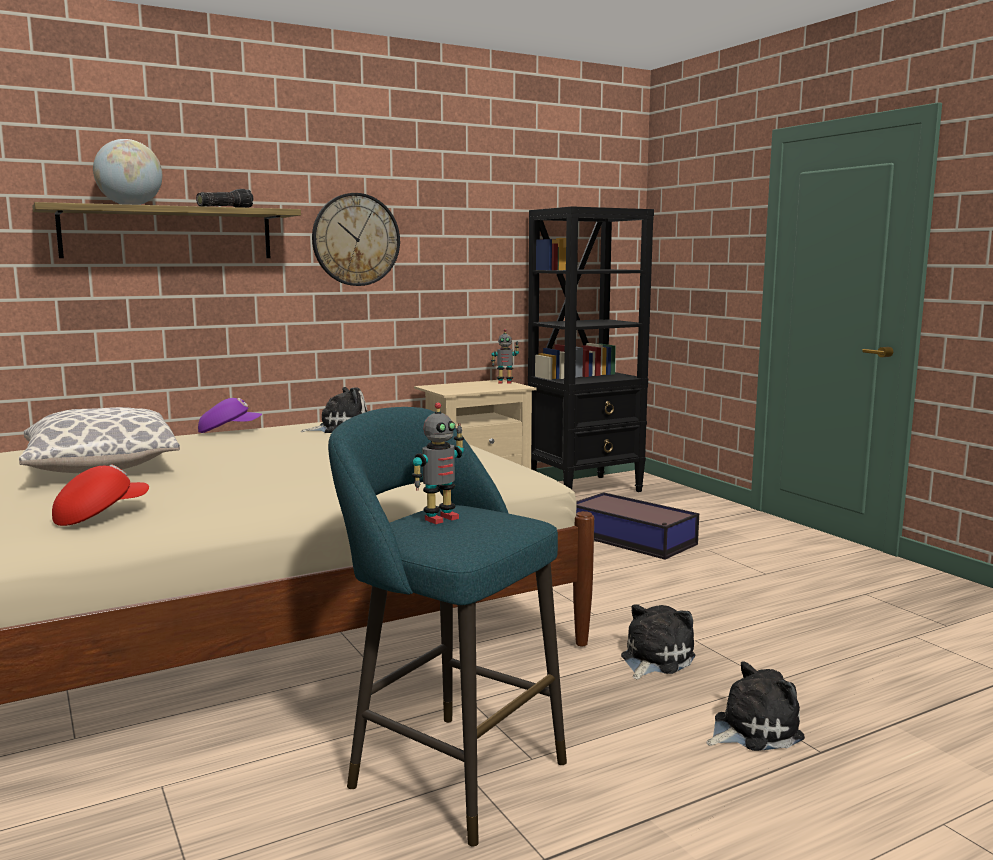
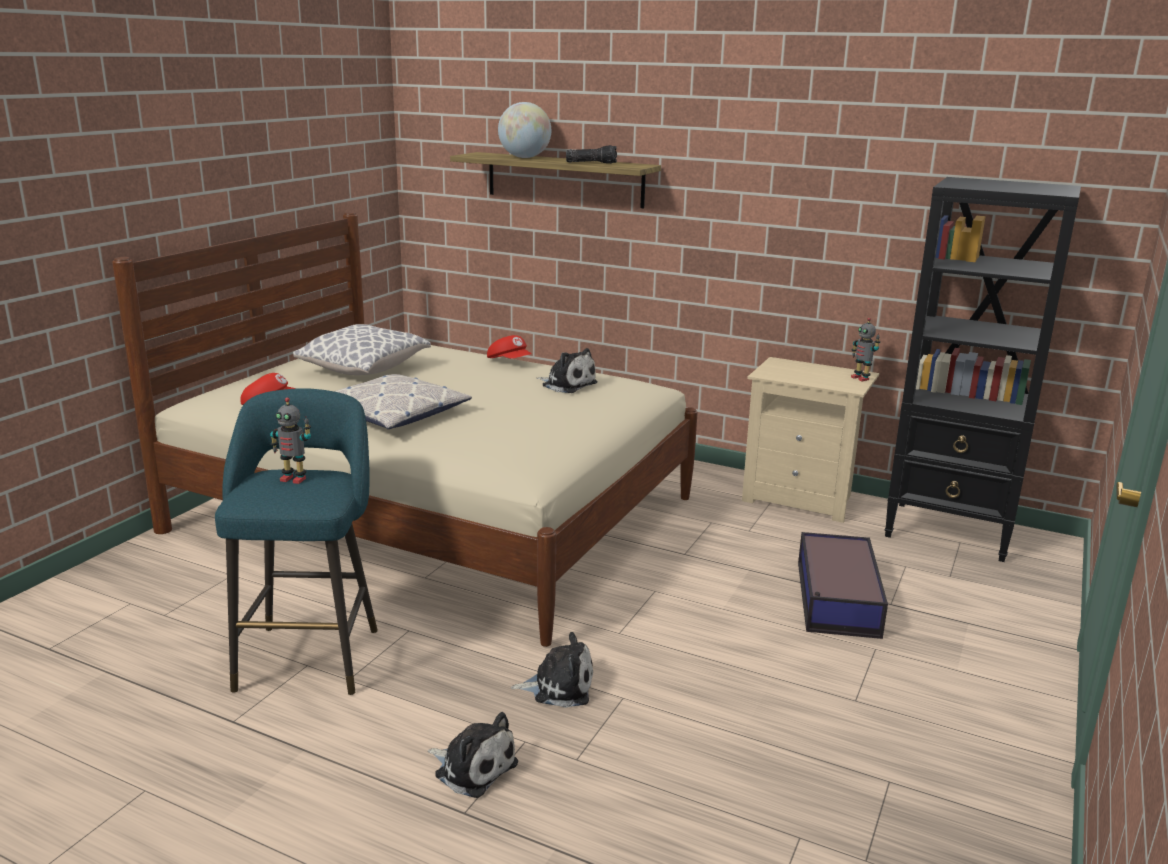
camera: 55 degrees right, 10 degrees up
(229, 431) = (510, 361): purple cap -> red cap
(280, 478) = (393, 414): none -> pillow
(356, 239) = (727, 197): wall clock -> none

